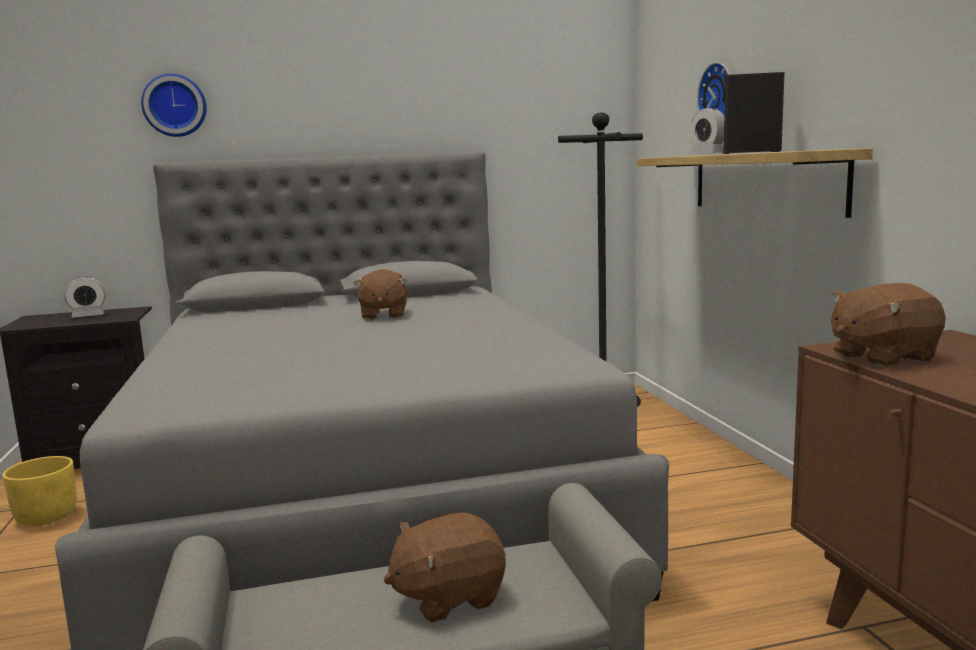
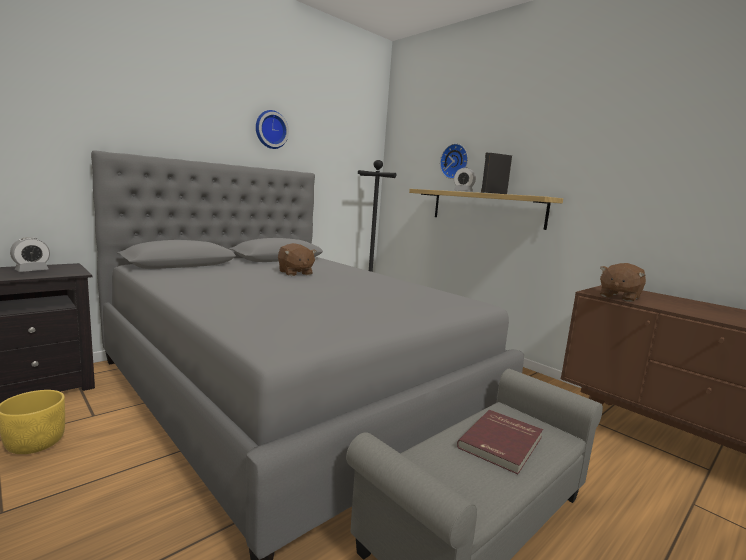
camera: 30 degrees left, 0 degrees up
(175, 105) = (109, 108): wall clock -> wall clock (270, 129)
(448, 597) = (502, 443): brown plush toy -> red book

